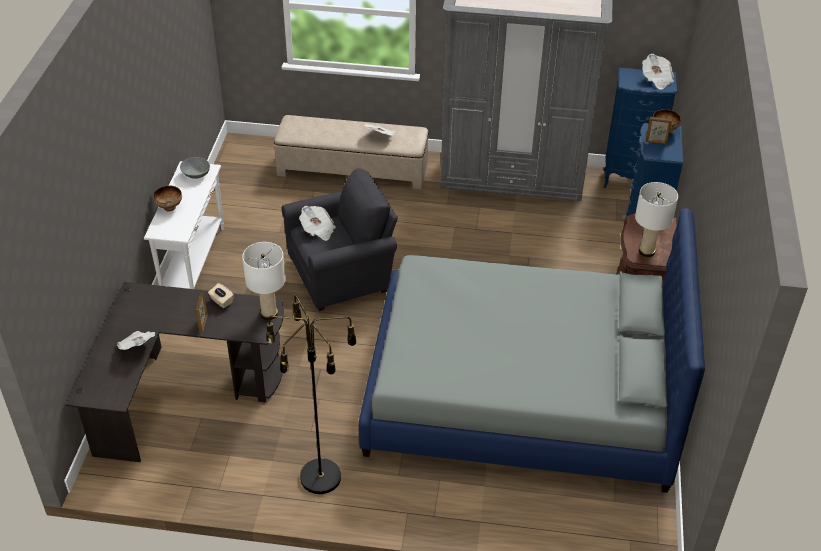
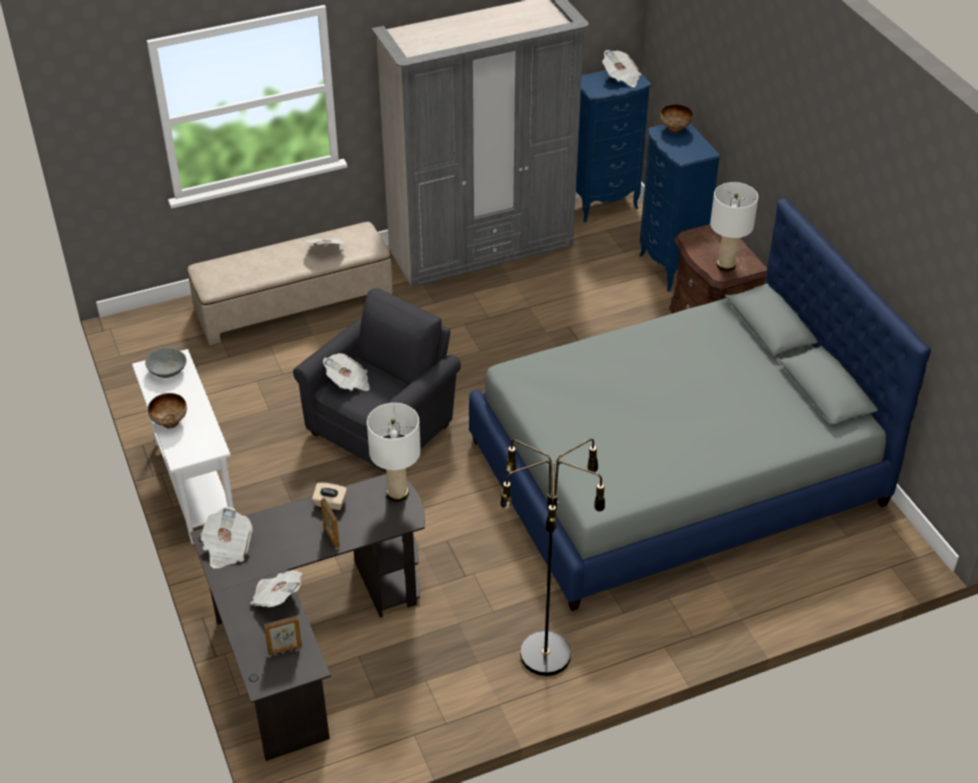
camera: 30 degrees left, 0 degrees up
(135, 302) = (227, 548): none -> newspaper
(656, 142) = (677, 144): picture frame -> picture frame (285, 649)

